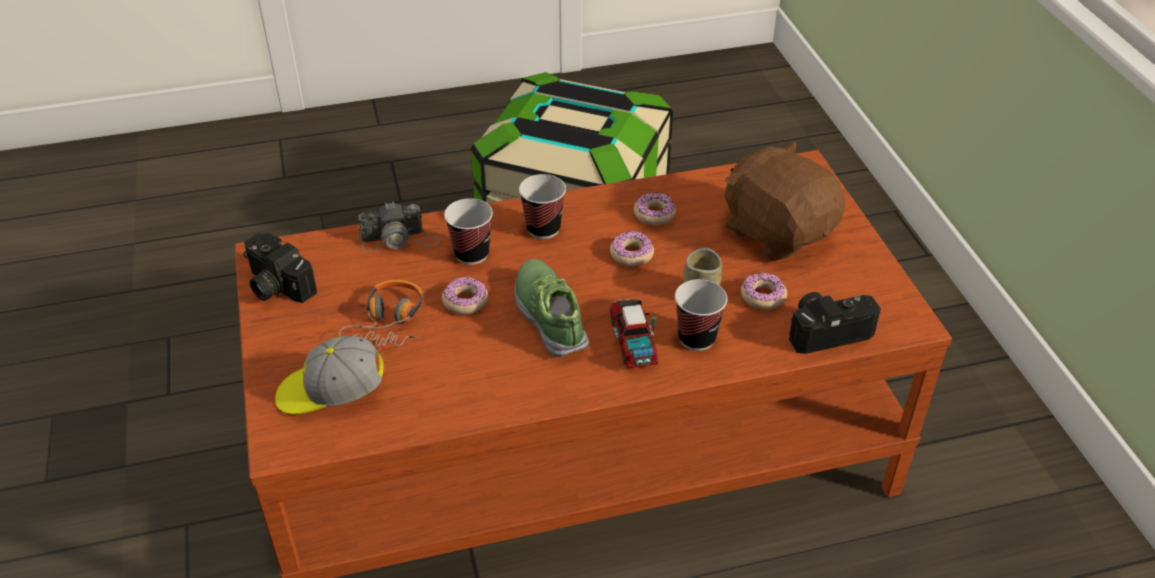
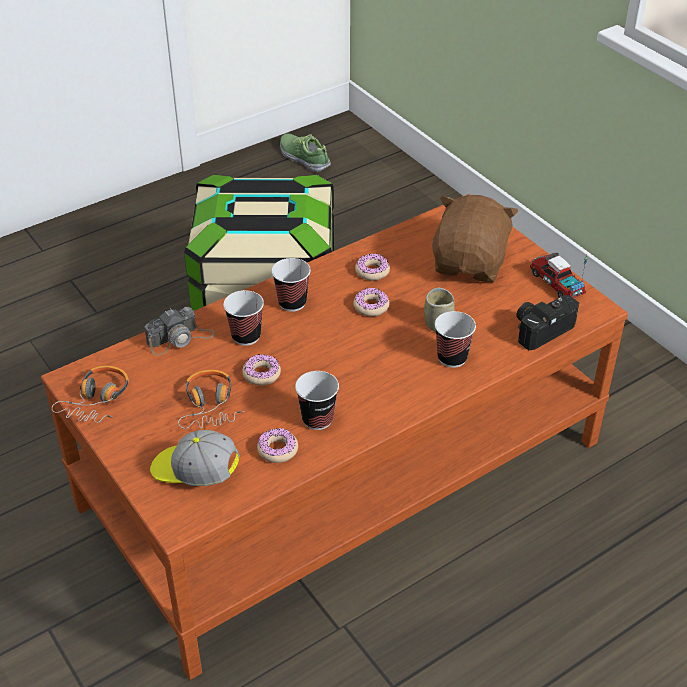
camera: 20 degrees left, 0 degrees up
(275, 285) = (97, 401): camera -> headphones
(331, 392) = (195, 472): cap -> cap turned 45 degrees clockwise
(499, 369) = (317, 419): none -> cup
(550, 316) = (334, 369): shoe -> shoe (304, 158)
(632, 340) = (406, 372): toy truck -> toy truck (556, 283)
(763, 296) = (484, 315): donut -> donut (277, 450)
(777, 232) = (470, 264): brown plush toy -> brown plush toy turned 75 degrees clockwise

